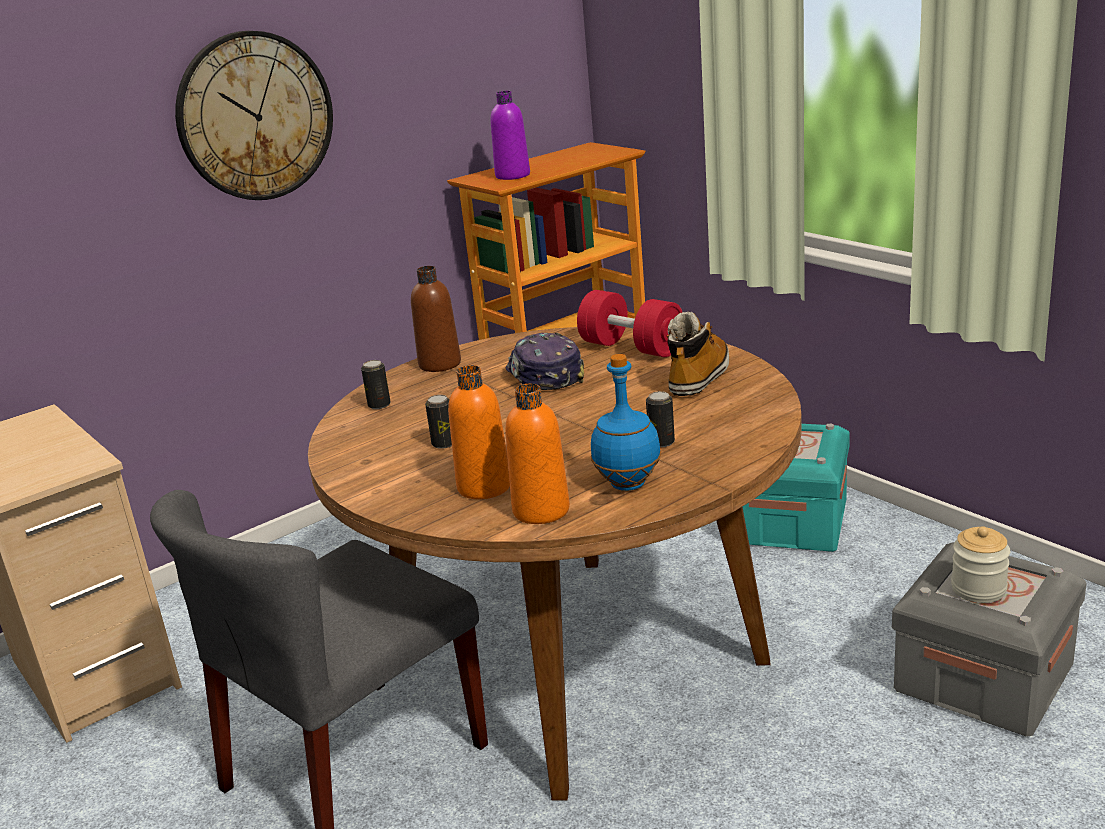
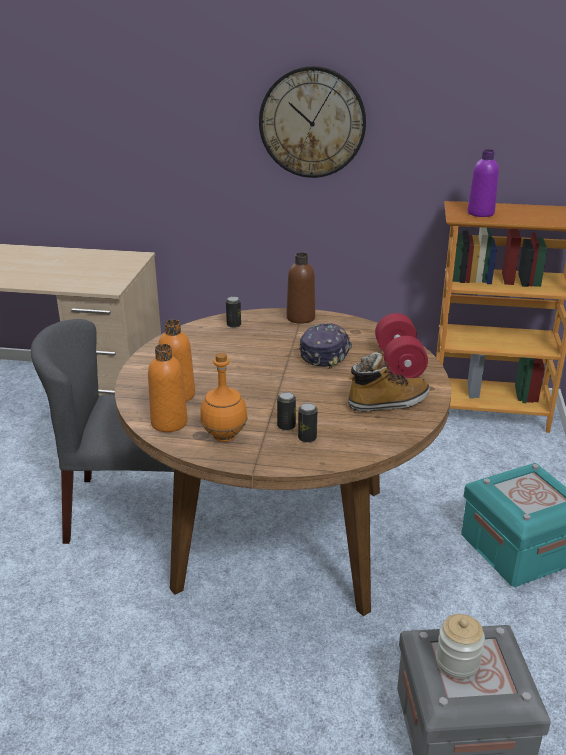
camera: 45 degrees right, 5 degrees up
(444, 444) = (212, 362): can -> can (307, 438)
(628, 485) = (224, 437): blue bottle -> orange bottle

